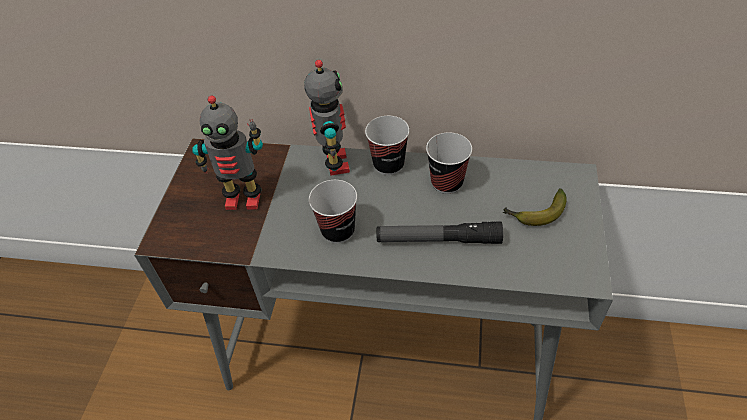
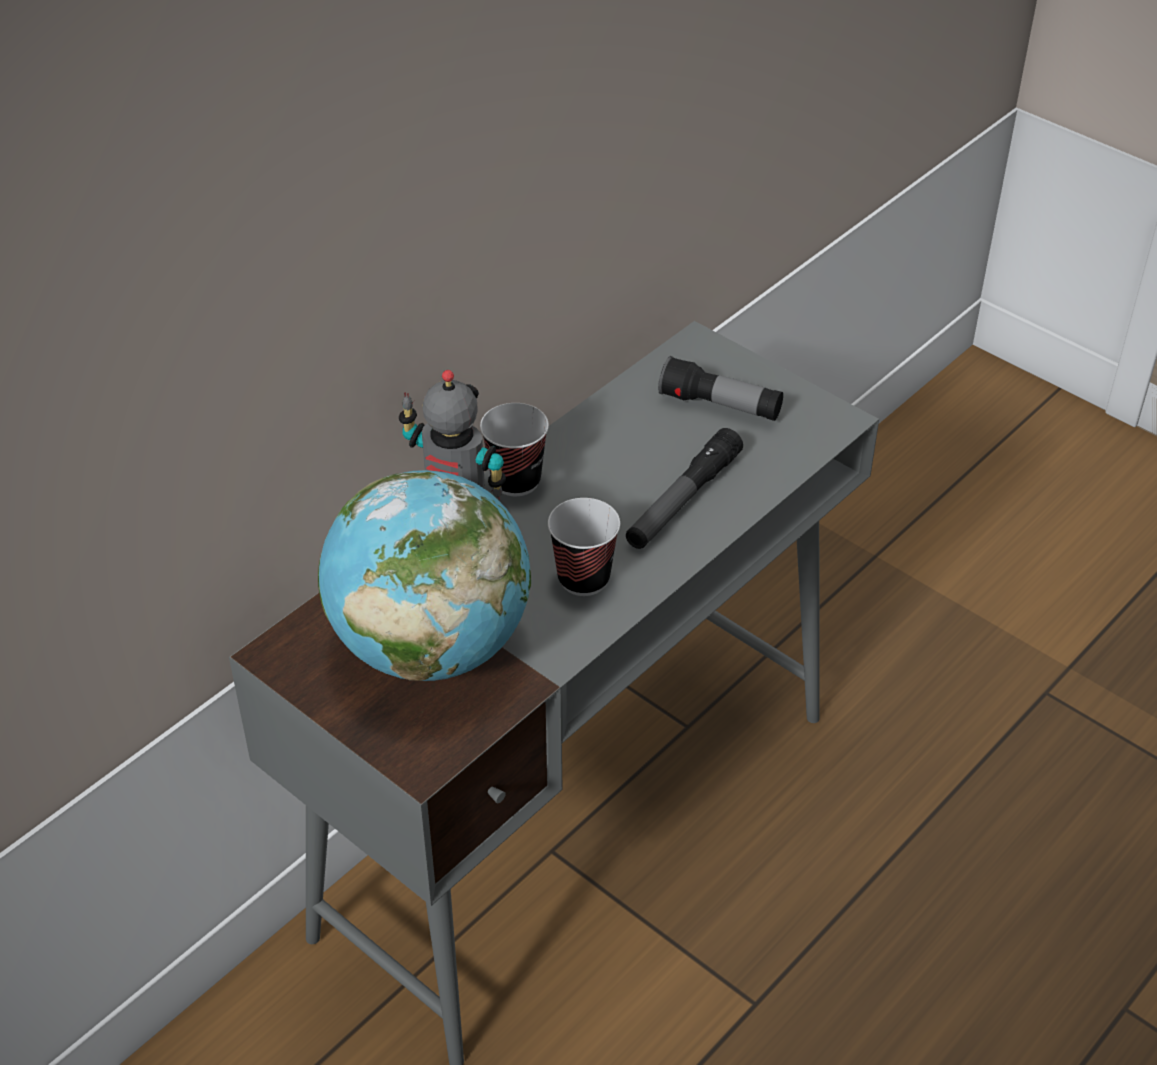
camera: 60 degrees left, 5 degrees down
(243, 199) = (431, 646): toy robot -> globe
(447, 182) = (601, 447): cup -> none
(535, 214) = (720, 405): banana -> flashlight

